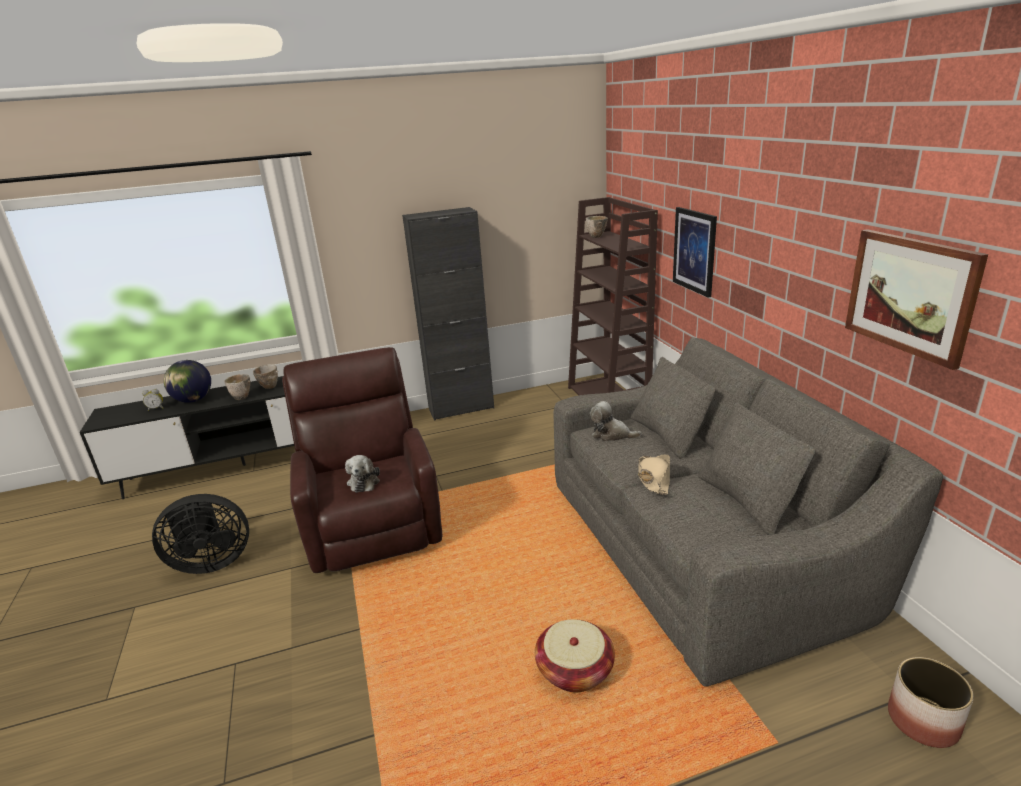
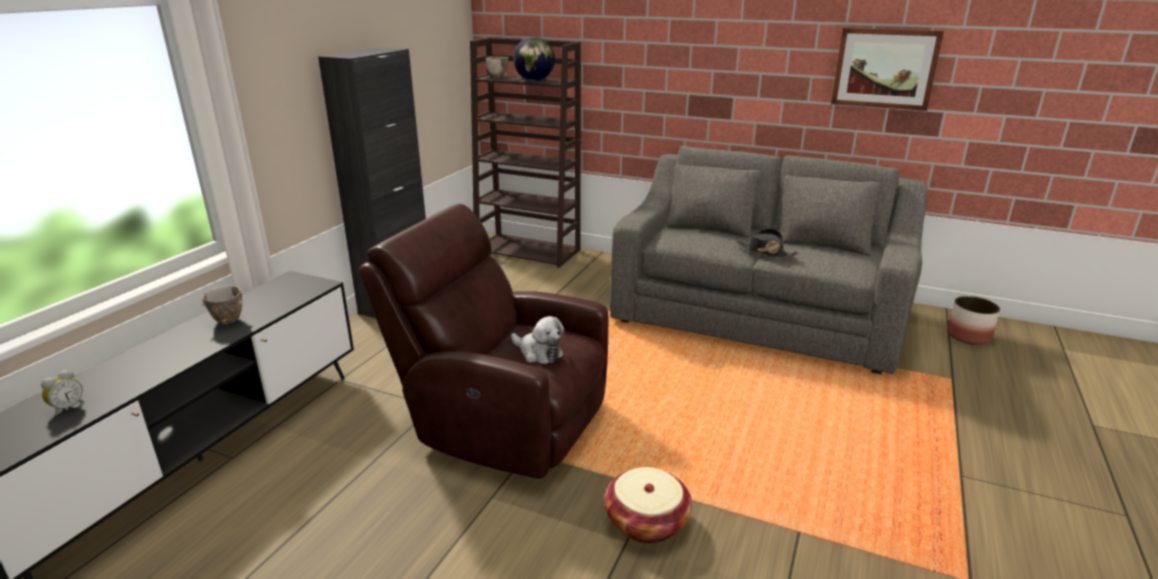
camera: 50 degrees left, 0 degrees up
(193, 400) = (122, 375): globe -> globe (534, 80)
(211, 562) = (379, 554): black fan -> none
(242, 397) = (212, 343): bowl -> none
(575, 670) = (824, 412): basket -> basket (646, 522)
(611, 434) = (683, 238): plush toy -> none
(653, 479) = (765, 252): beige hat -> black hat
(694, 251) = (636, 74): picture -> none

